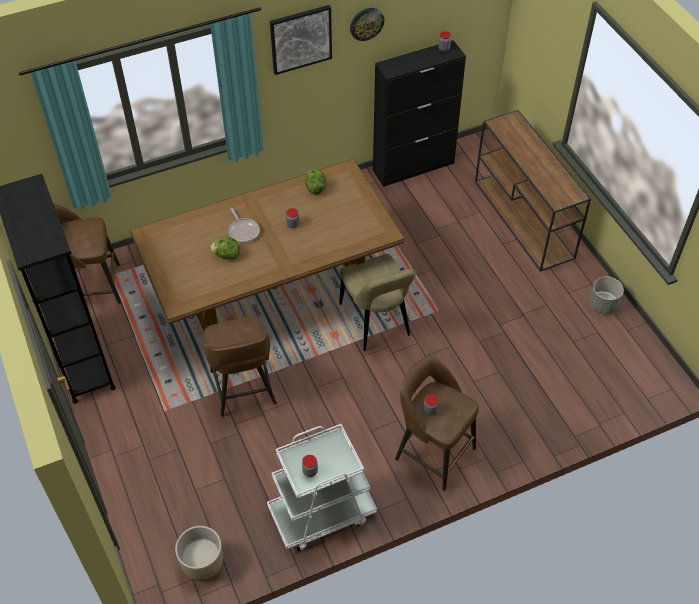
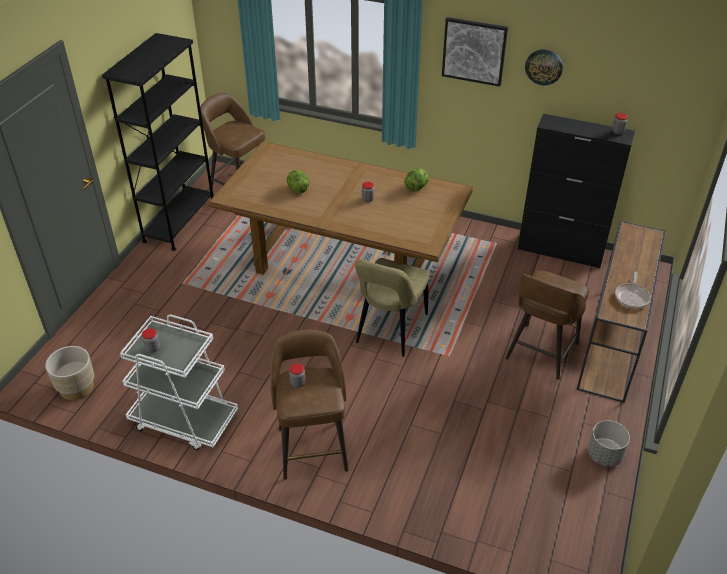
camera: 45 degrees right, 10 degrees down
(243, 231) = (329, 183): frying pan -> frying pan (632, 297)
(243, 389) = (244, 306): brown stool -> brown stool (540, 353)

